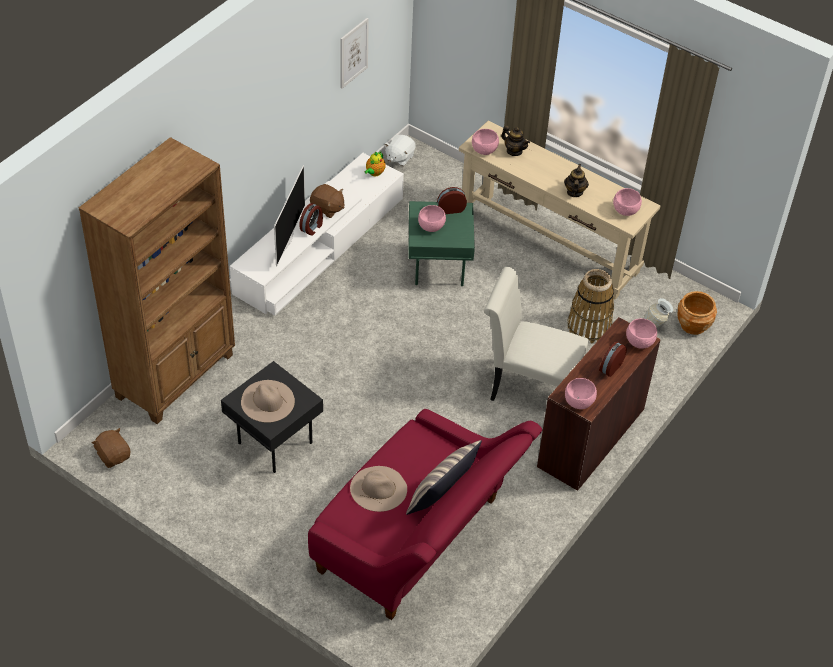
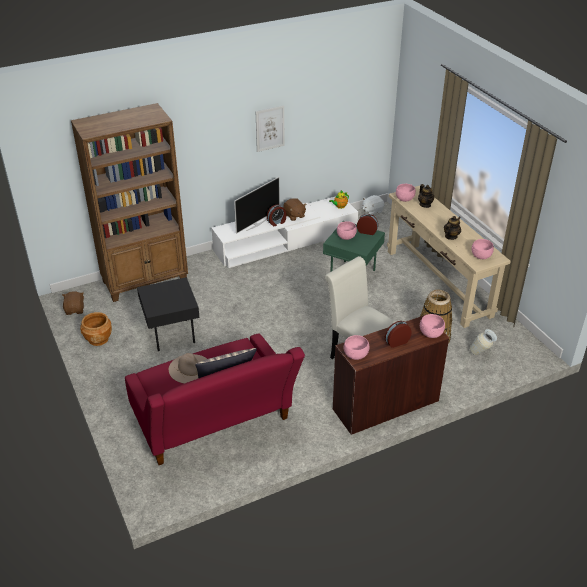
camera: 30 degrees right, 10 degrees down
(267, 401) = (163, 296): beige hat -> none
(353, 53) = (335, 113): picture -> picture (270, 128)
(693, 325) = (514, 361): brown planter -> brown planter (98, 339)

